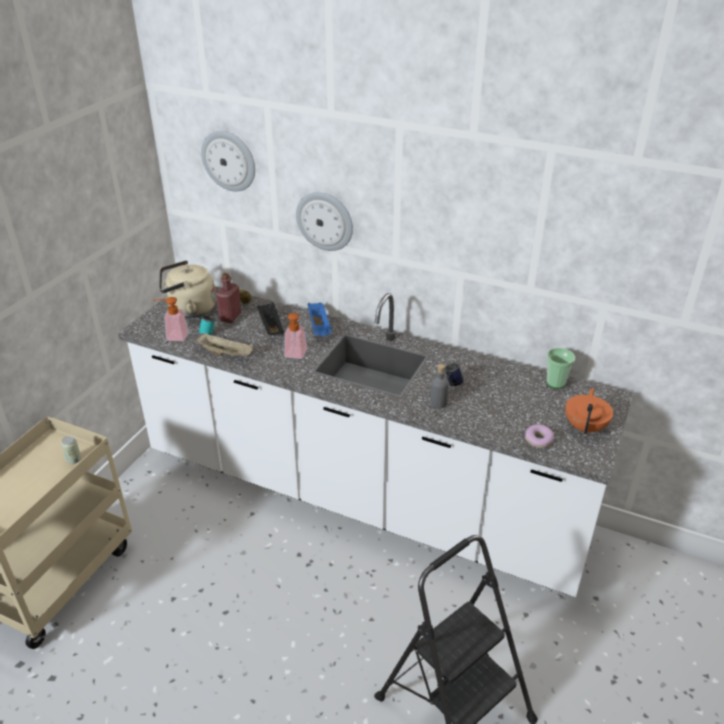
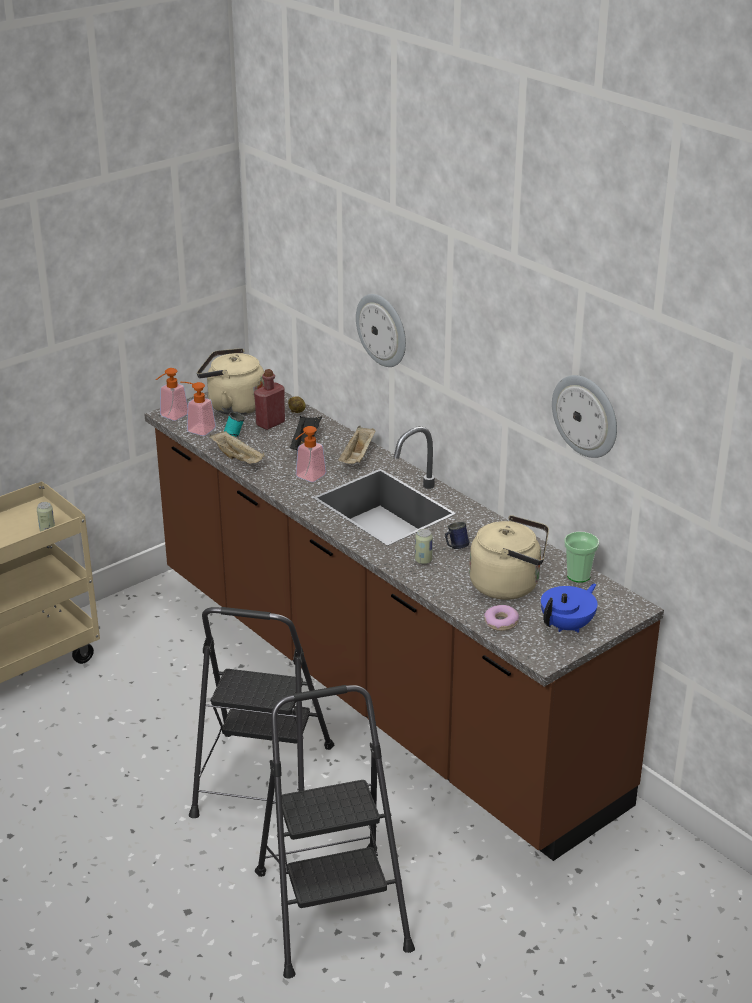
camera: 25 degrees right, 5 degrees down
(143, 331) = (171, 417): none -> soap dispenser
(229, 160) = (302, 242): wall clock -> wall clock (586, 415)
(319, 328) = (358, 457): blue tray -> beige tray
(330, 611) = (261, 782): none -> black step ladder
(362, 496) = (376, 685): white counter -> brown counter
(438, 403) = (423, 560): grey bottle -> can
(516, 405) = (509, 585): none -> beige kettle
(585, 427) = (568, 625): orange teapot -> blue teapot

